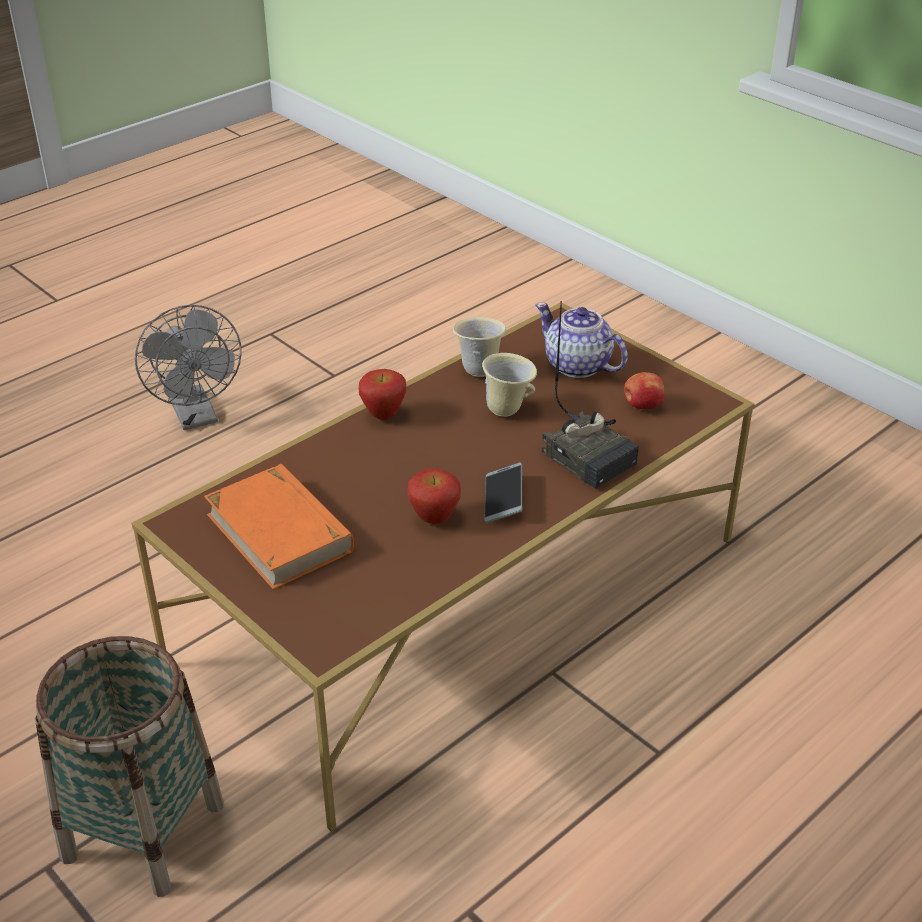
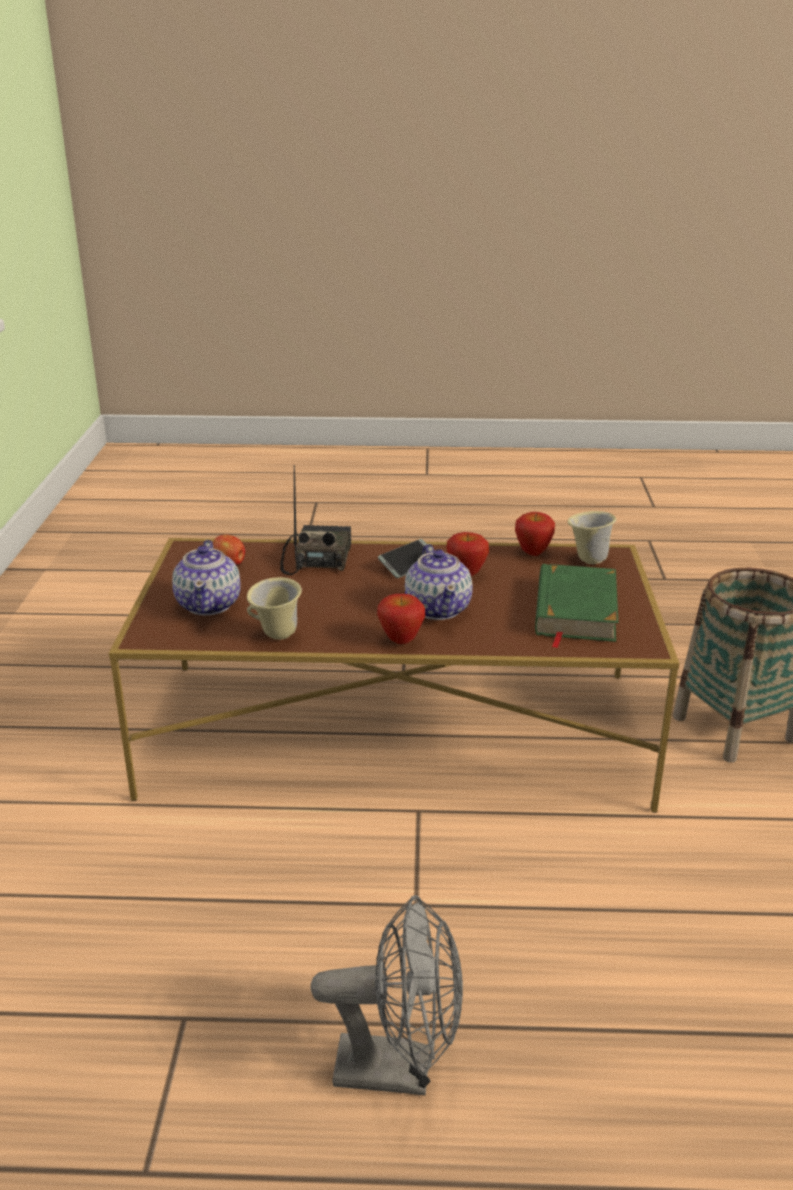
camera: 135 degrees left, 10 degrees down
(197, 417) = (399, 1069): grey fan -> grey fan turned 75 degrees clockwise
(280, 532) = (574, 610): orange book -> green book
(401, 463) = (438, 609): none -> teapot
(409, 592) = (533, 553): none -> apple
(508, 410) = (312, 603): beige mug -> beige mug (588, 560)

